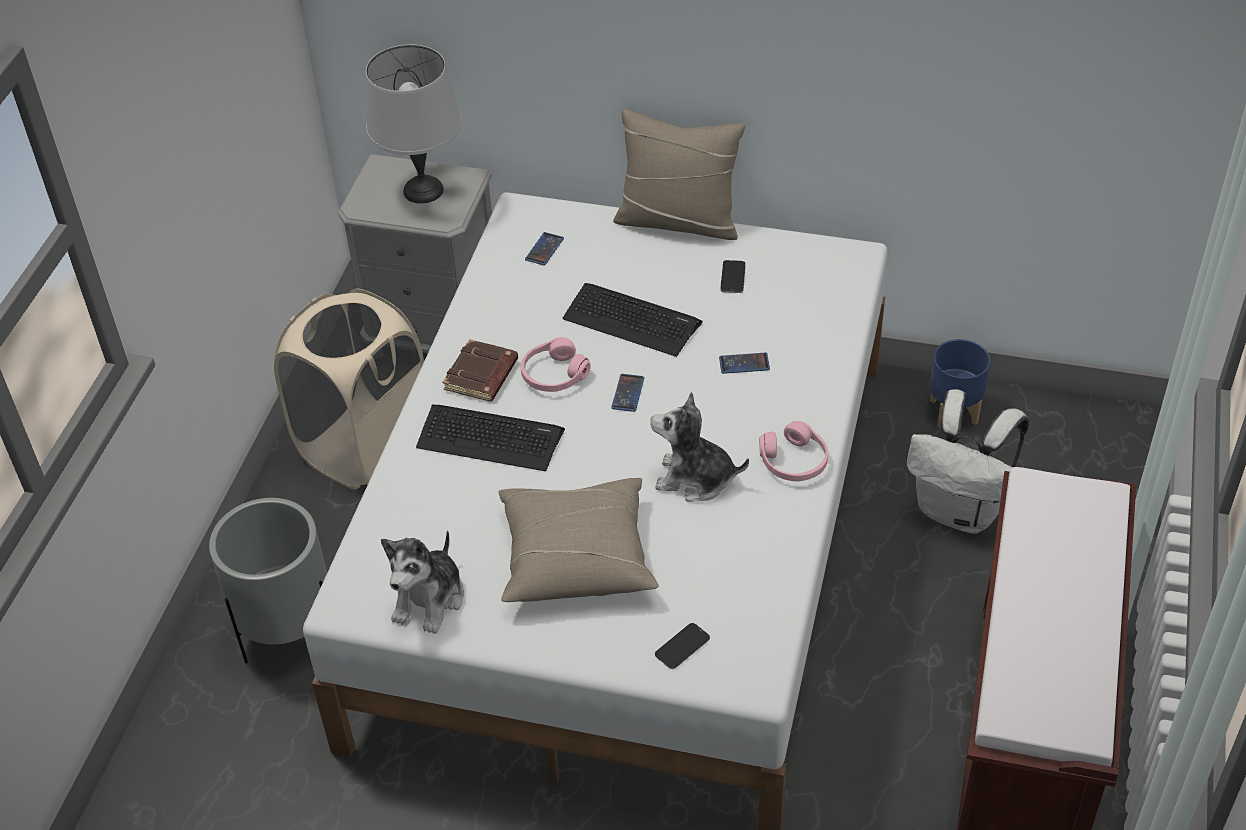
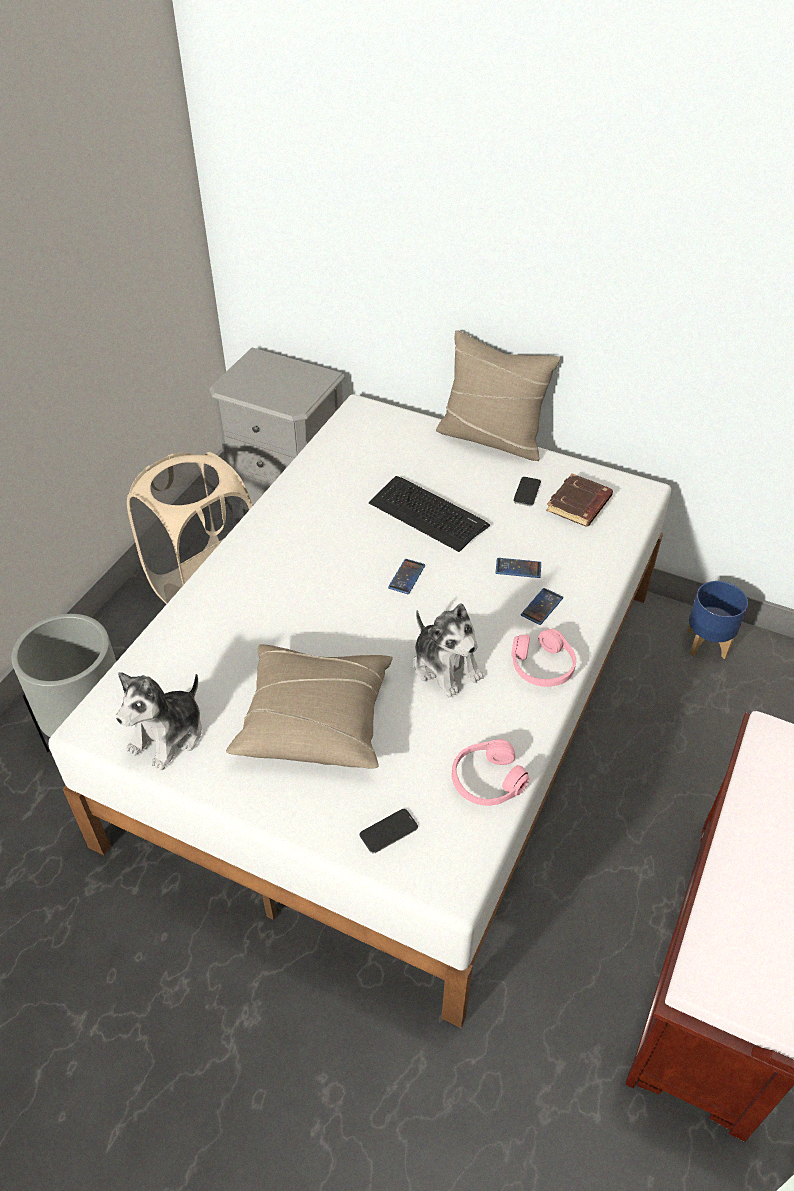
camera: 10 degrees right, 0 degrees up
(424, 190) = (284, 380): grey table lamp -> none
(482, 376) = (284, 540): brown book -> brown book (579, 505)
(490, 438) = (272, 595): keyboard -> none
(544, 249) = (371, 443): phone -> phone (542, 607)
(554, 374) = (346, 549): pink headphones -> pink headphones (487, 780)
(695, 479) = (446, 666): plush toy -> plush toy turned 150 degrees counterclockwise
(960, 511) = (696, 734): white backpack -> none

